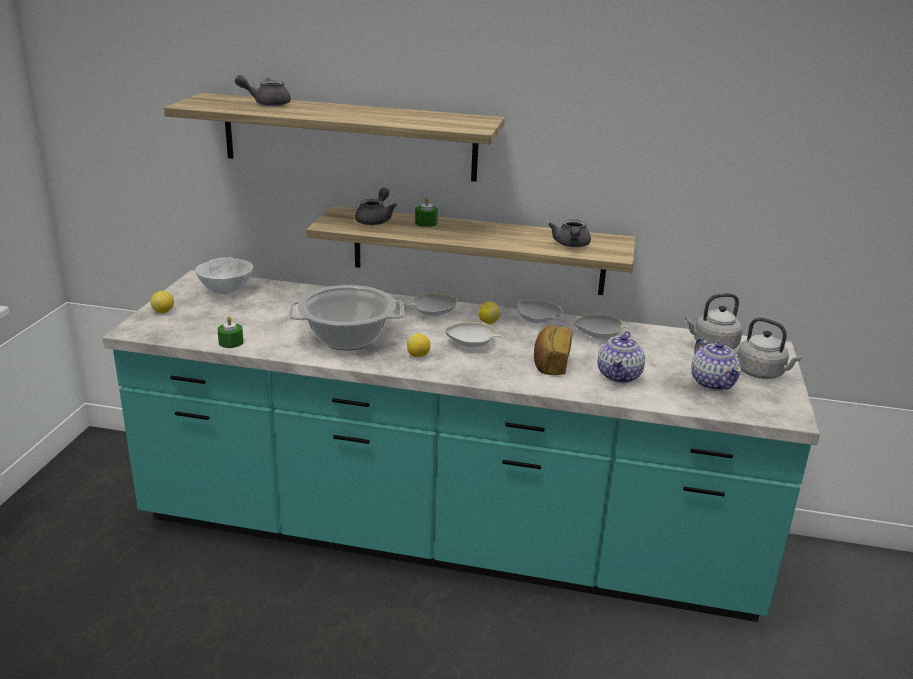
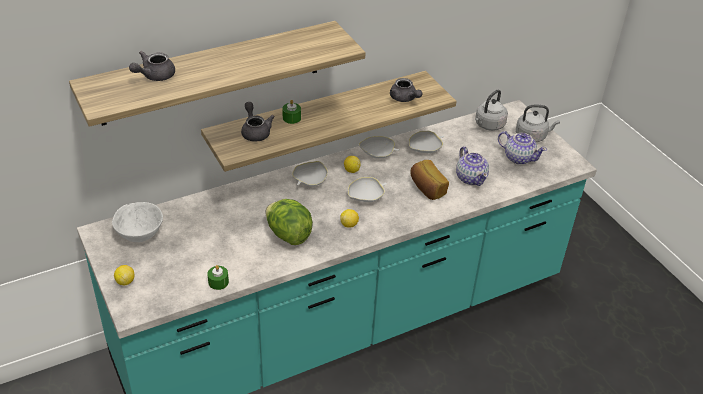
camera: 40 degrees left, 15 degrees up
(347, 339) = (288, 235): cooking pot -> lettuce

